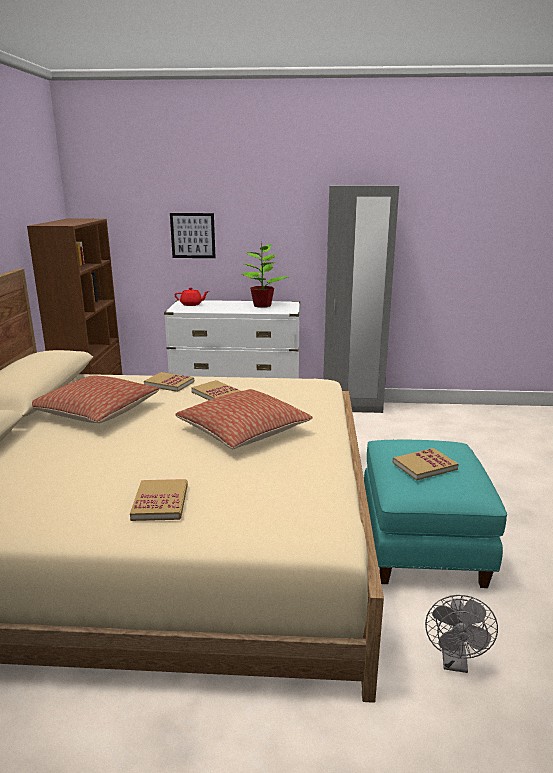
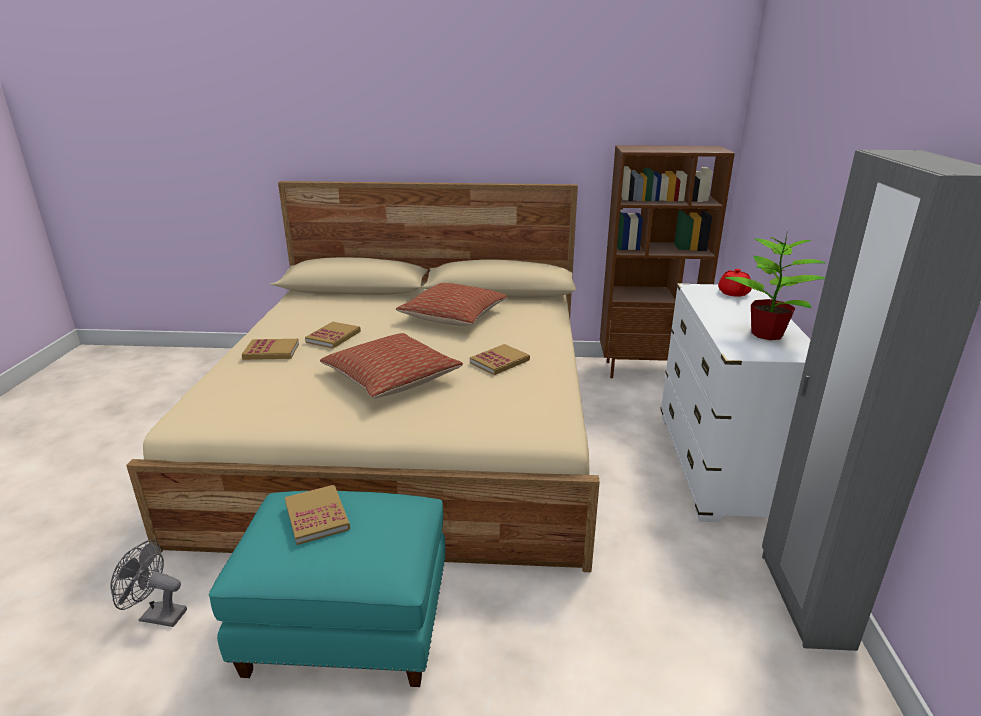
camera: 90 degrees right, 5 degrees up
(169, 383) = (530, 337): book -> book (333, 337)
(193, 235) = (791, 199): picture -> none

